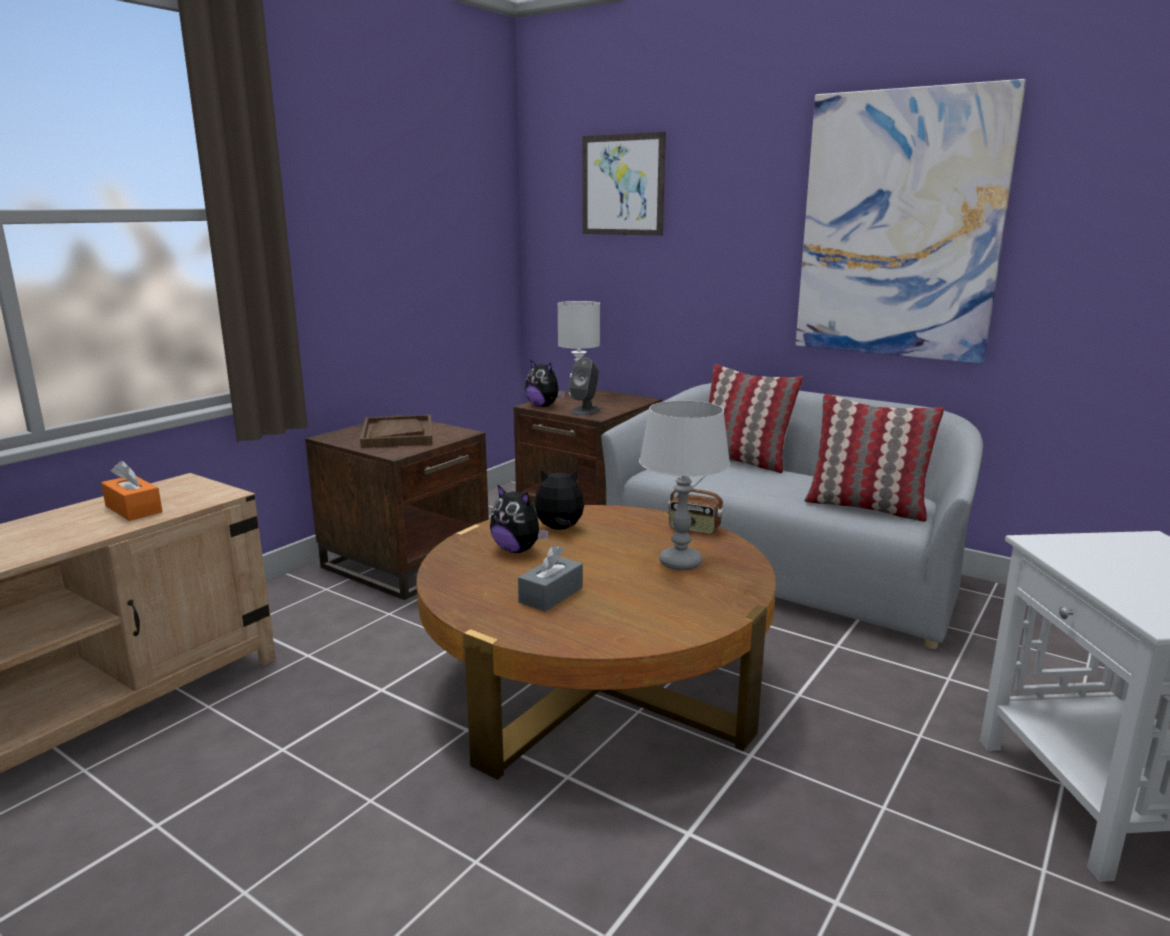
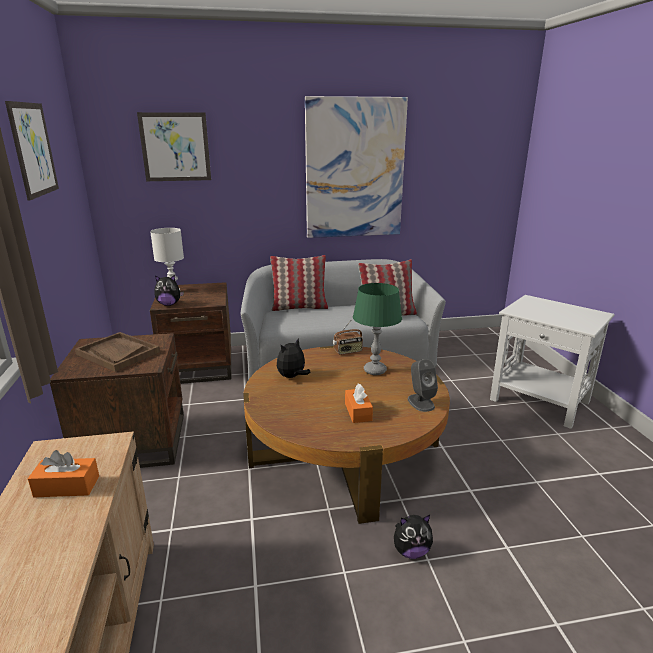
camera: 45 degrees left, 5 degrees up
(393, 174) = (33, 149): none -> picture
(517, 550) = (296, 397): plush toy -> plush toy (411, 551)
(551, 595) = (358, 412): grey tissue box -> orange tissue box
(585, 410) = (201, 301): grey speaker -> grey speaker (420, 402)
(680, 563) = (375, 370): grey table lamp -> green table lamp

